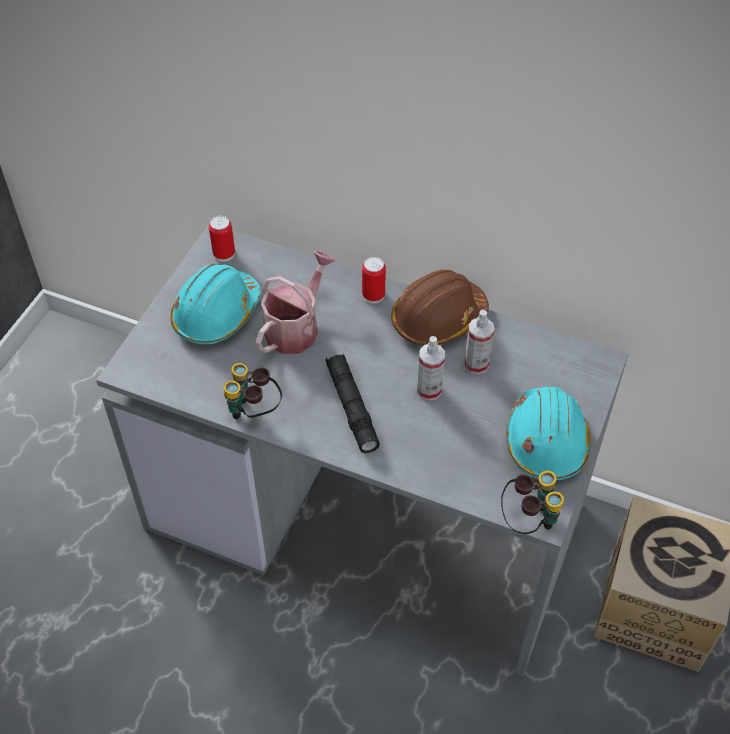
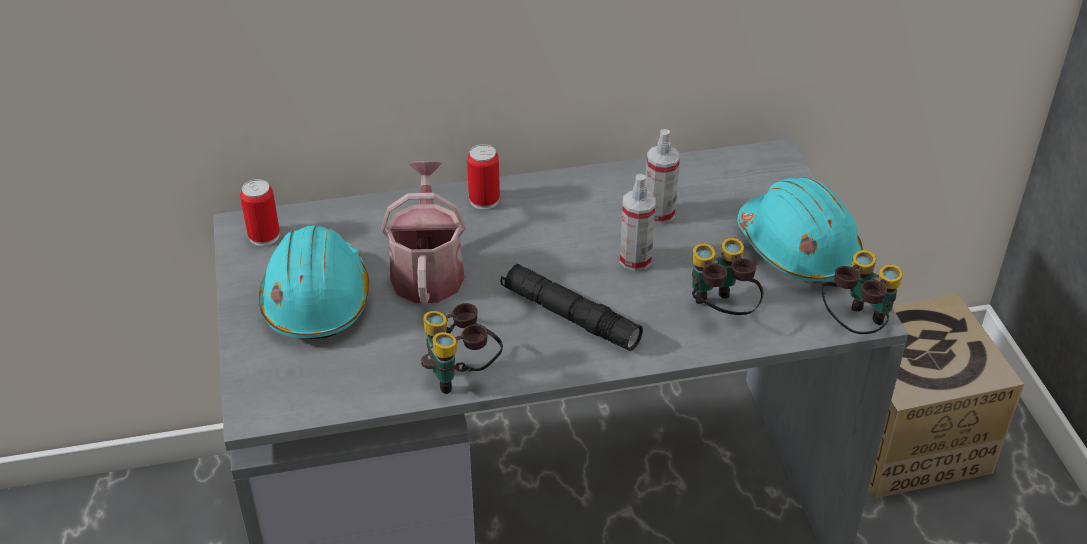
camera: 35 degrees left, 10 degrees down
(438, 319) = (577, 191): brown hard hat -> none
(447, 458) = (719, 312): none -> binoculars

